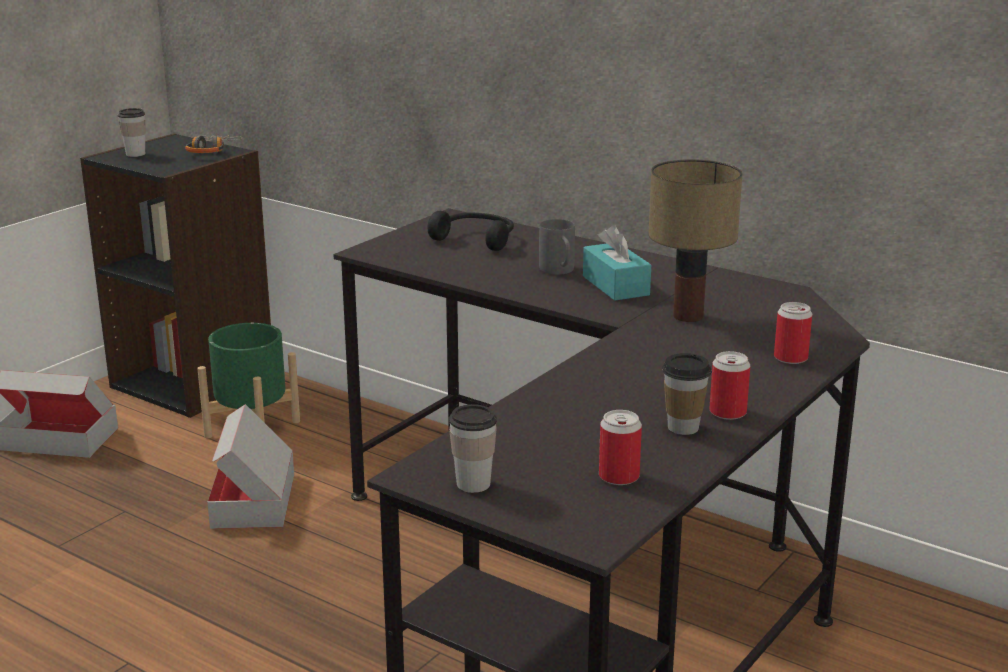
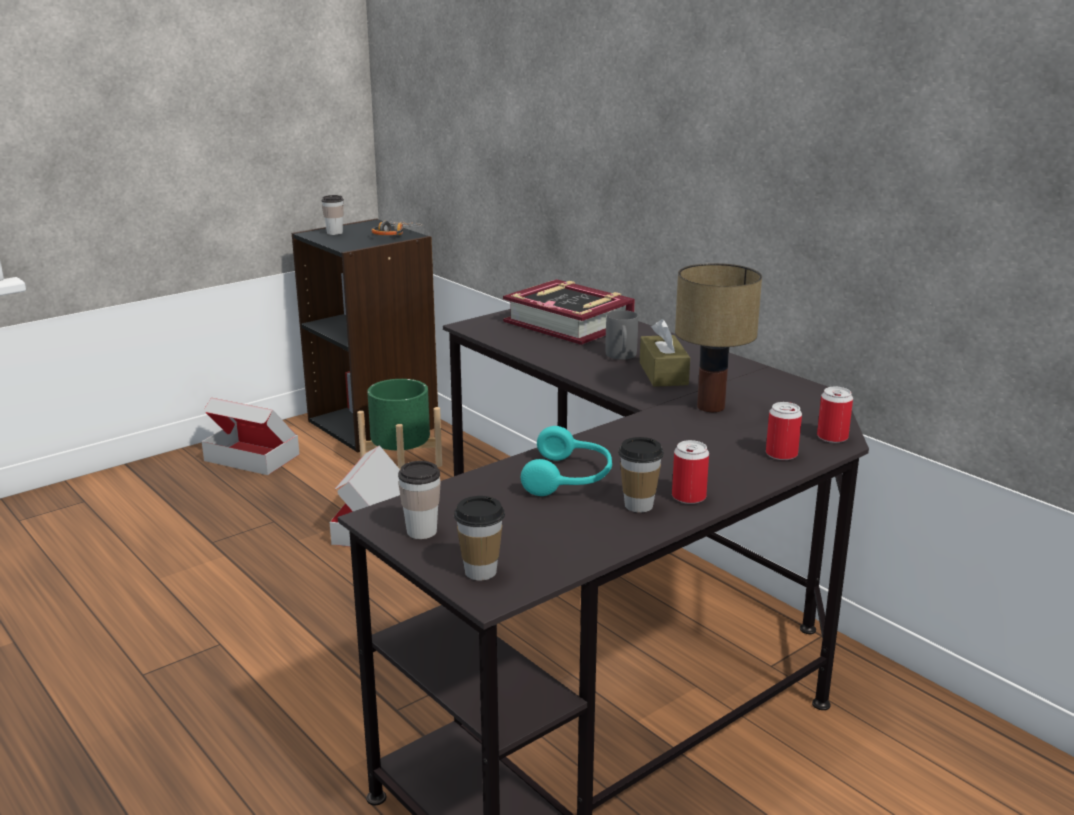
camera: 15 degrees right, 0 degrees up
(476, 239) = (569, 323): black headphones -> book
(566, 518) = (480, 572): none -> cup
(593, 408) = (570, 478): none -> turquoise headphones
(615, 285) = (663, 374): turquoise tissue box -> brown tissue box
(619, 477) = (551, 542): can -> can (832, 437)

